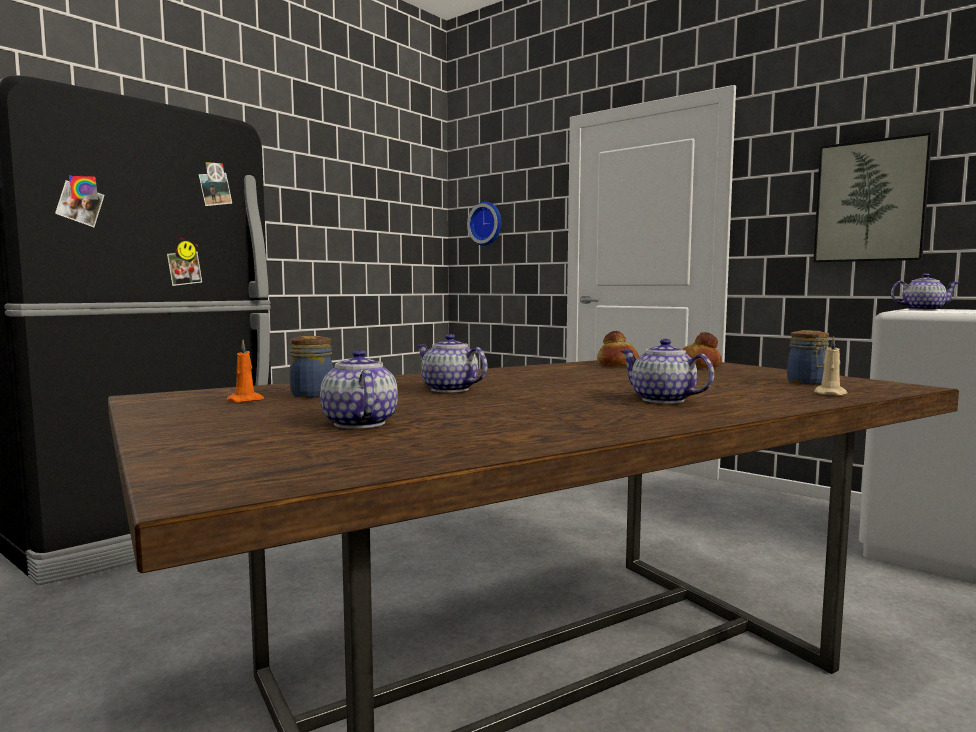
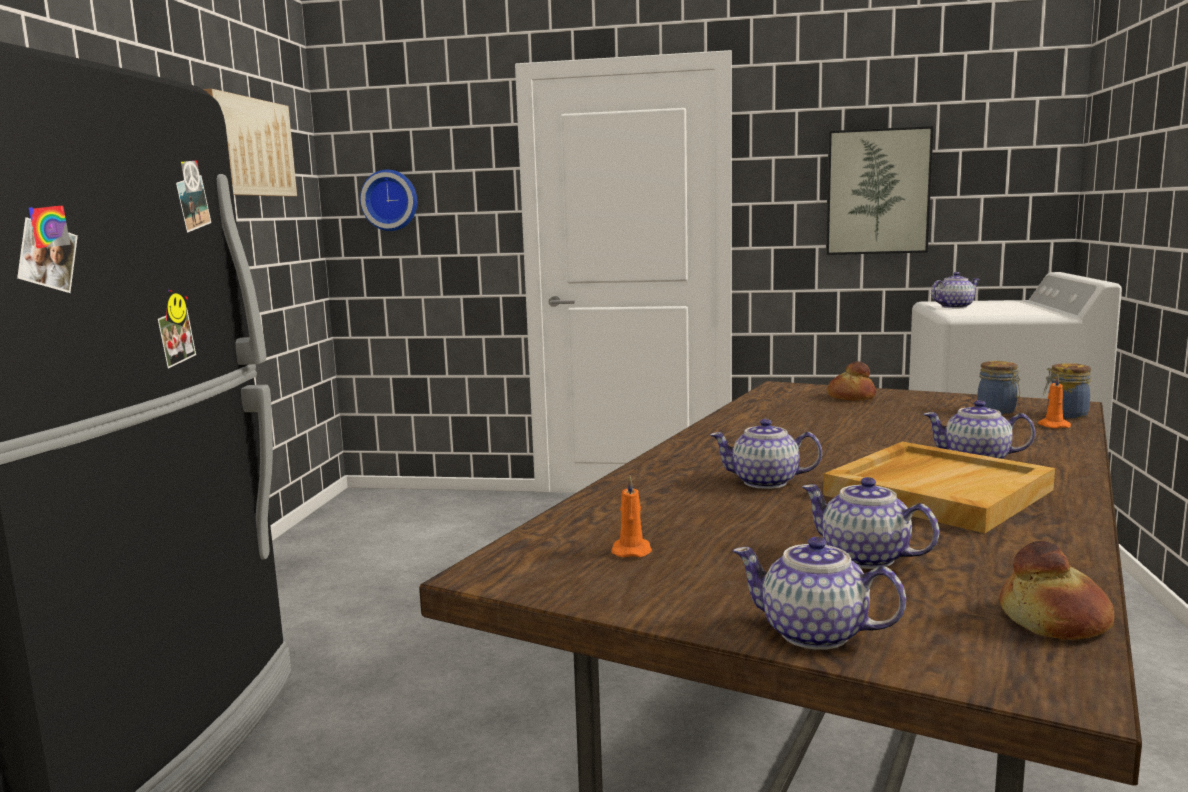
camera: 30 degrees left, 5 degrees up
(184, 442) = (815, 634): none -> teapot
(312, 394) = (663, 522): jar -> jar (1065, 414)
(382, 184) = (250, 147): none -> picture
(554, 408) = (937, 491): none -> beige tray
(618, 364) = (779, 406): bread -> bread (1055, 620)
(829, 393) = (1052, 425): beige candle -> orange candle

